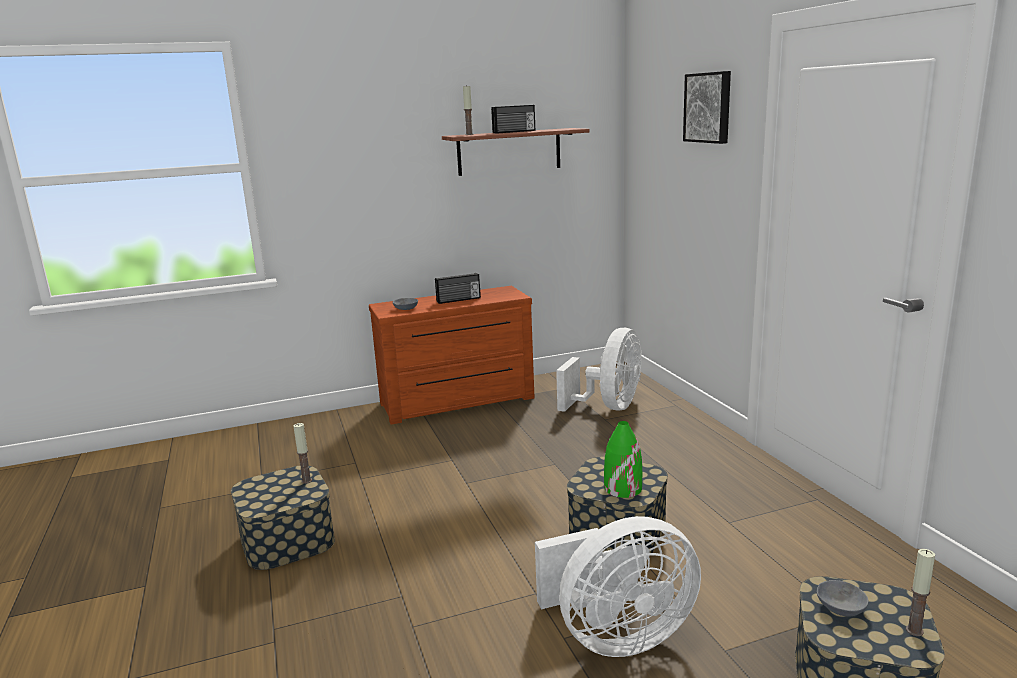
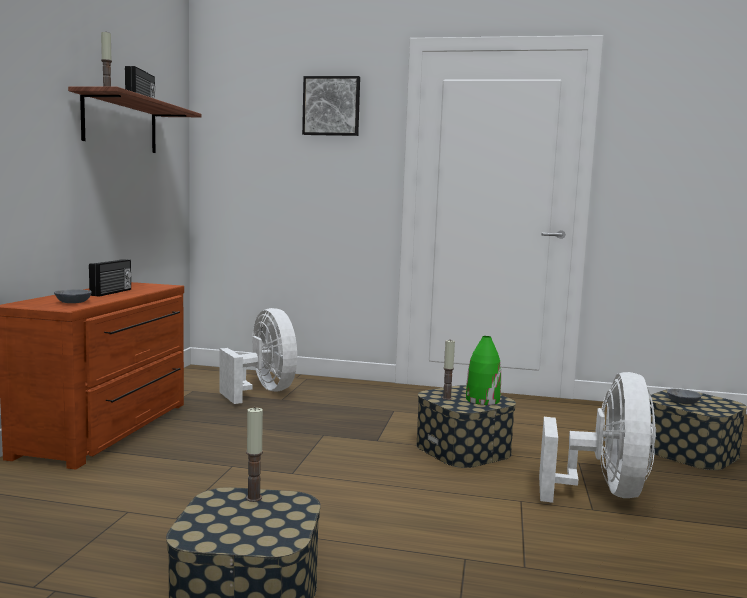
camera: 60 degrees left, 10 degrees down
(914, 630) = (712, 398): candle -> candle (447, 398)

